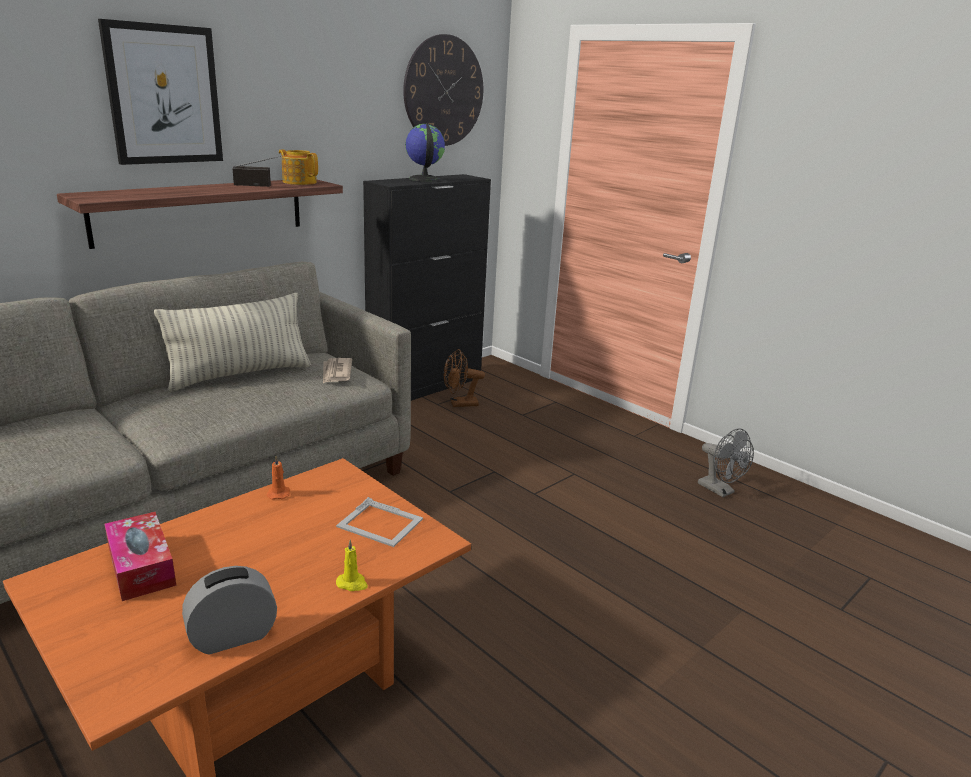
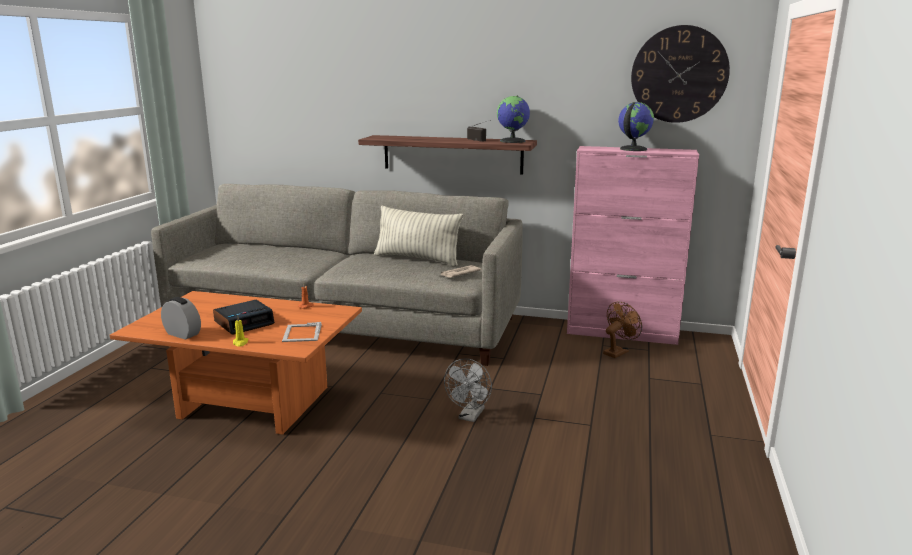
camera: 60 degrees right, 5 degrees down
(141, 566) = (219, 305): tissue box -> none
(164, 95) = (436, 80): picture -> none
(269, 560) = (244, 323): none -> alarm clock
(299, 182) = (513, 141): teapot -> globe
(426, 386) = (622, 332): black cabinet -> pink cabinet
(459, 404) = (618, 352): brown fan -> brown fan turned 90 degrees clockwise
(720, 490) = (684, 504): grey fan -> grey fan (470, 416)

